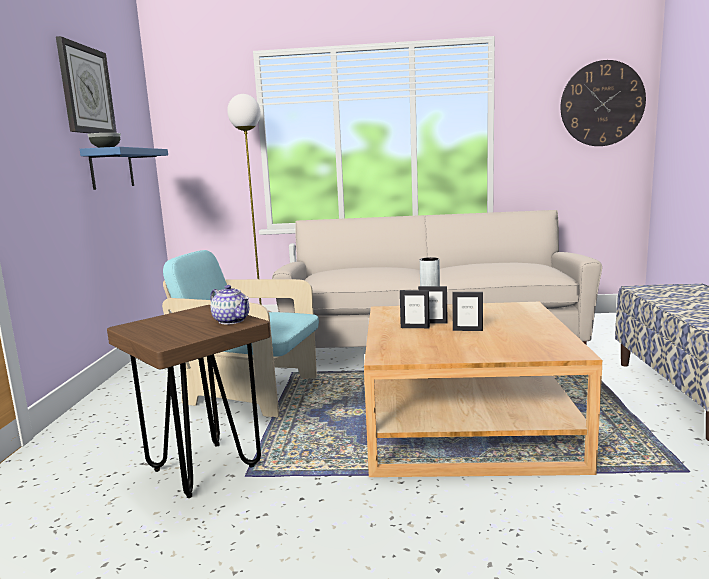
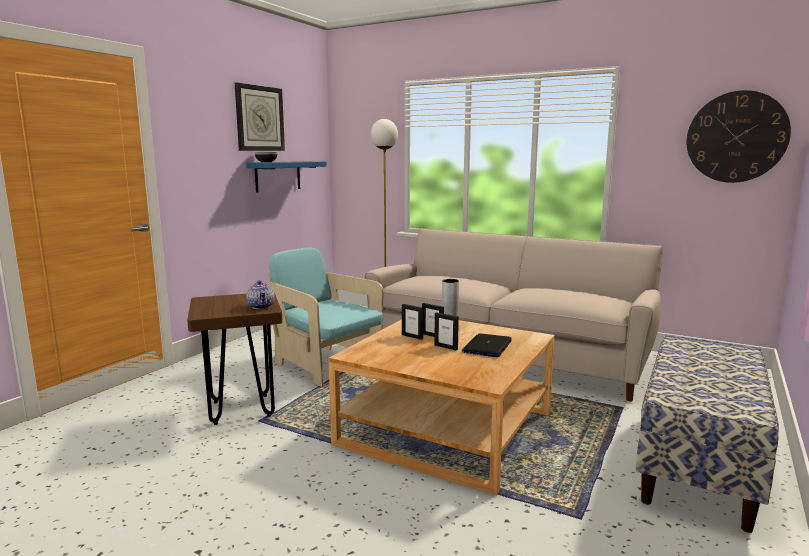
camera: 25 degrees right, 0 degrees up
(504, 322) = (487, 346): none -> laptop

